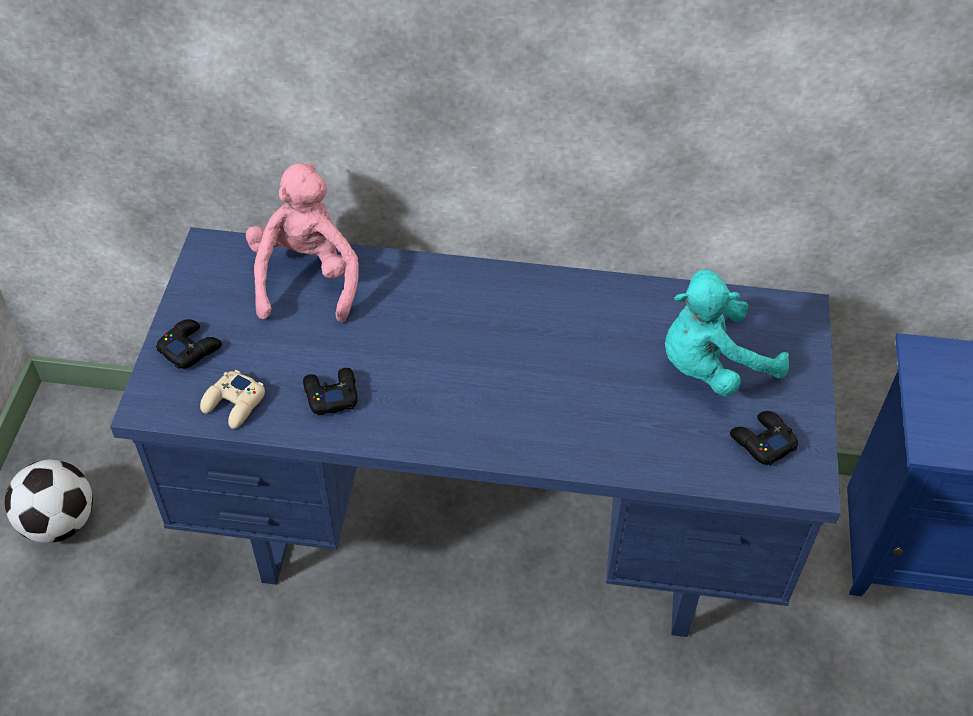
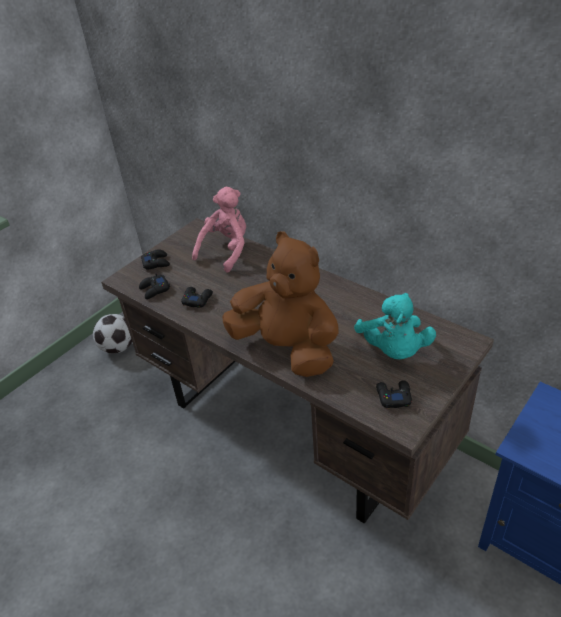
camera: 35 degrees right, 10 degrees down
(234, 404) = (154, 290): beige game controller -> black game controller
(486, 533) = (294, 426): blue desk -> brown desk
(553, 425) = (287, 348): none -> brown plush toy
(711, 366) = (393, 350): turquoise plush toy -> turquoise plush toy turned 105 degrees counterclockwise

